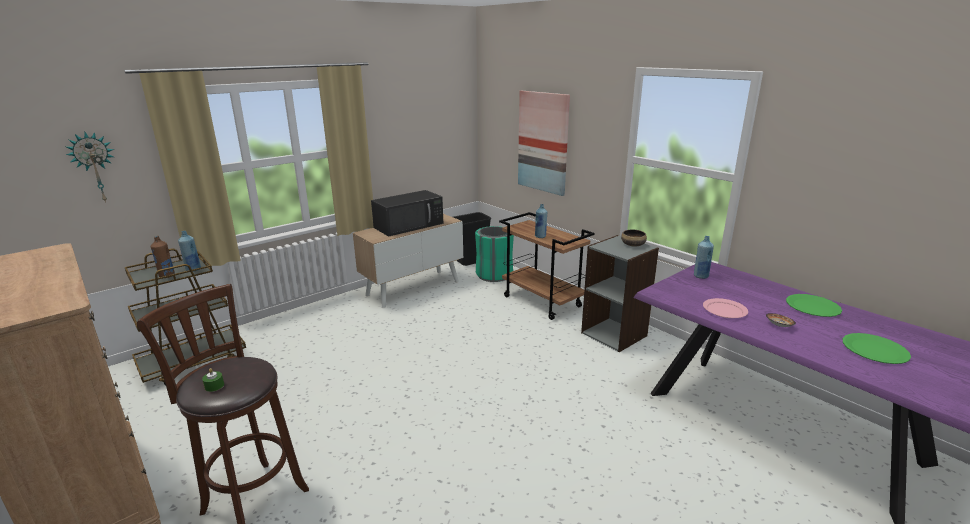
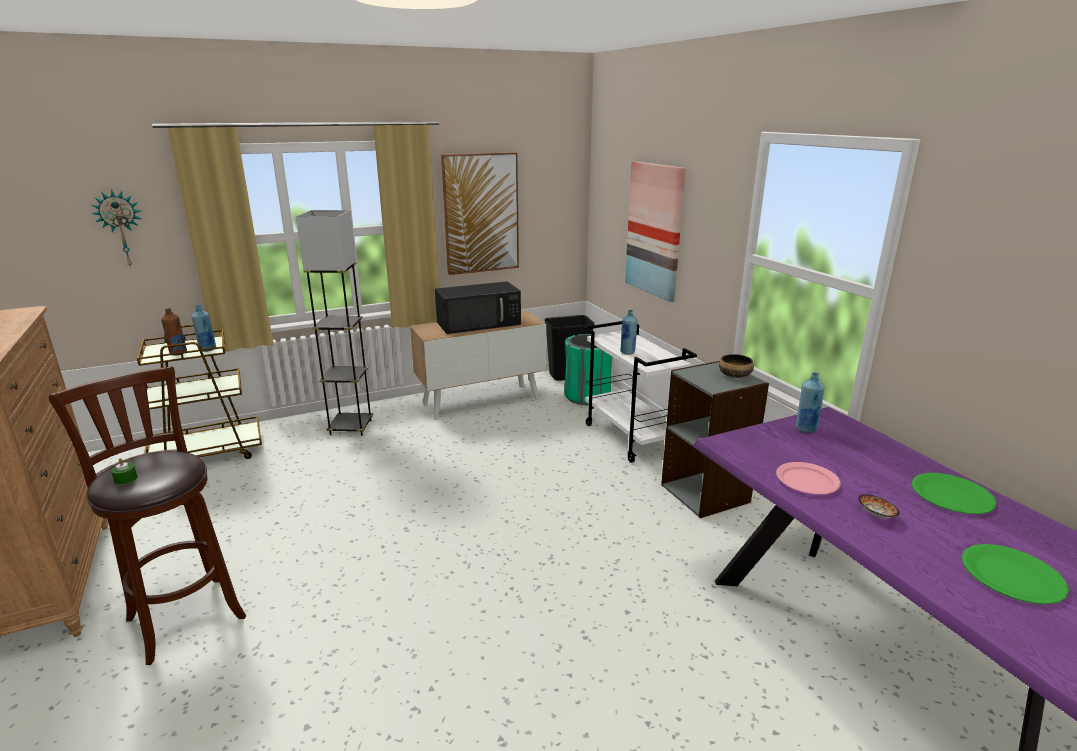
camera: 15 degrees right, 0 degrees up
(314, 323) = (351, 427): none -> grey floor lamp
(400, 136) = (481, 213): none -> picture
(543, 301) = (631, 437): brown cart -> white cart

